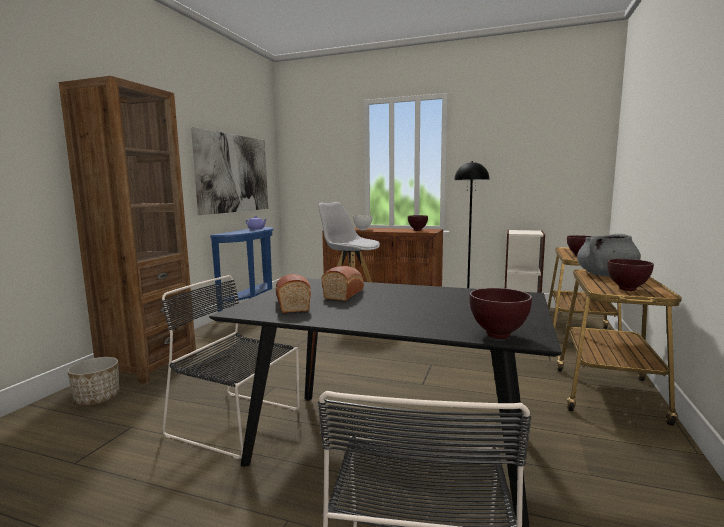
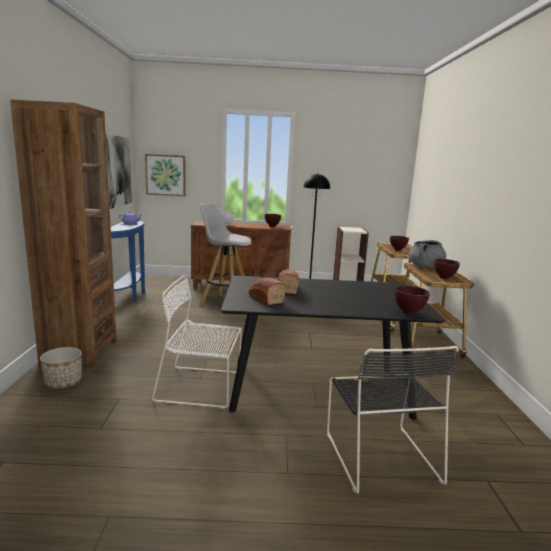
camera: 20 degrees left, 5 degrees up
(238, 423) = (202, 386): black chair -> white chair
(307, 179) = (165, 175): none -> picture

